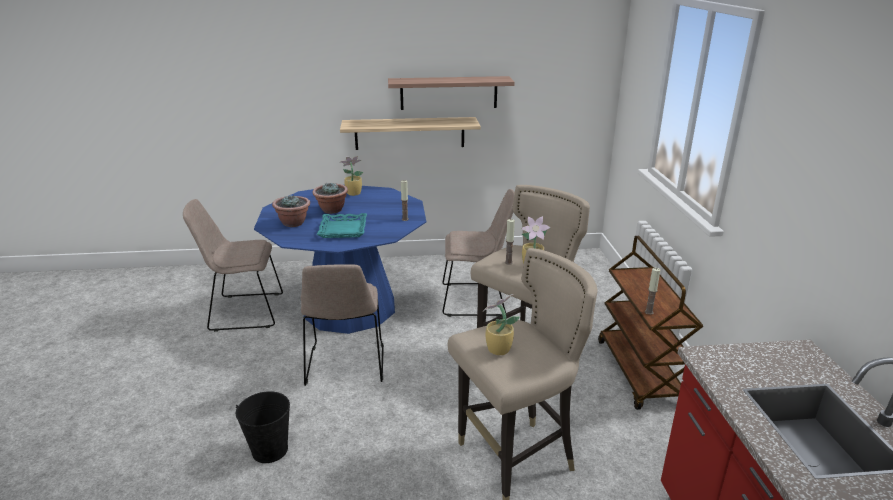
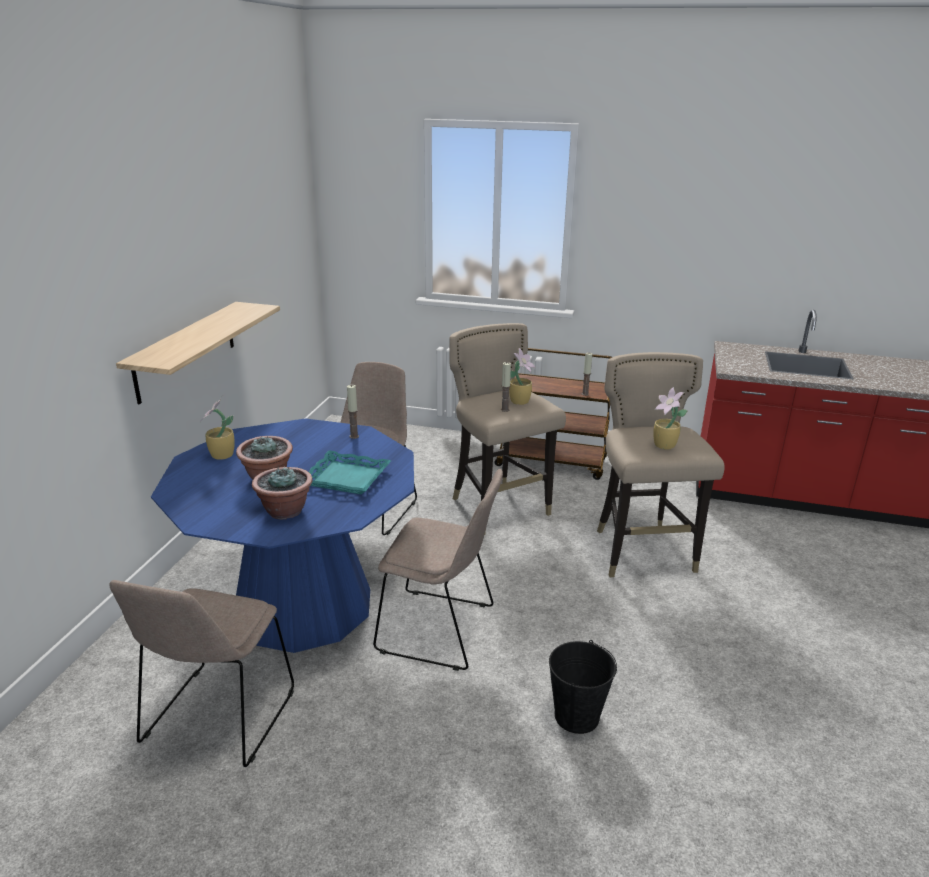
camera: 70 degrees left, 0 degrees up
(449, 93) = (210, 277): shelf -> none

